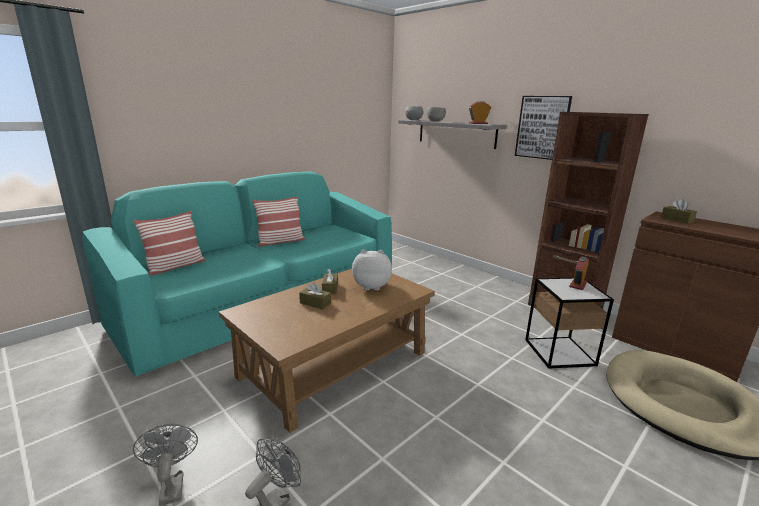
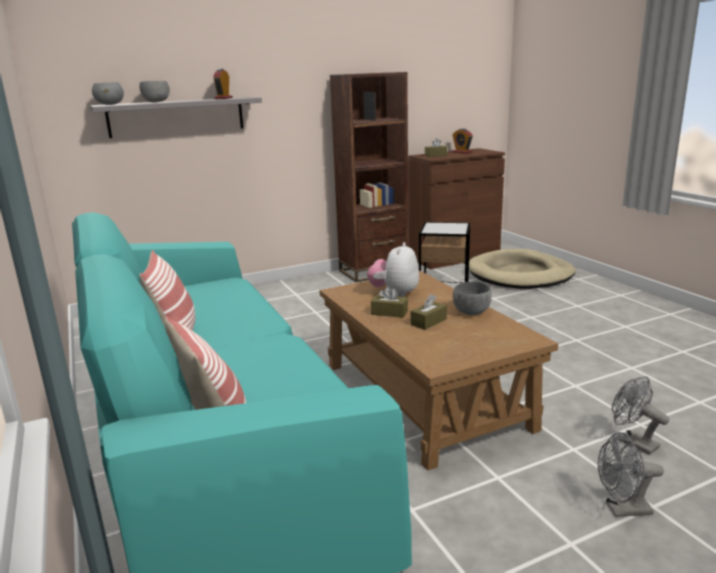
camera: 70 degrees left, 0 degrees up
(339, 318) = (472, 313): none -> grey bowl
(542, 127) = (294, 95): picture -> none
(578, 285) = (439, 225): alarm clock -> alarm clock (462, 152)

